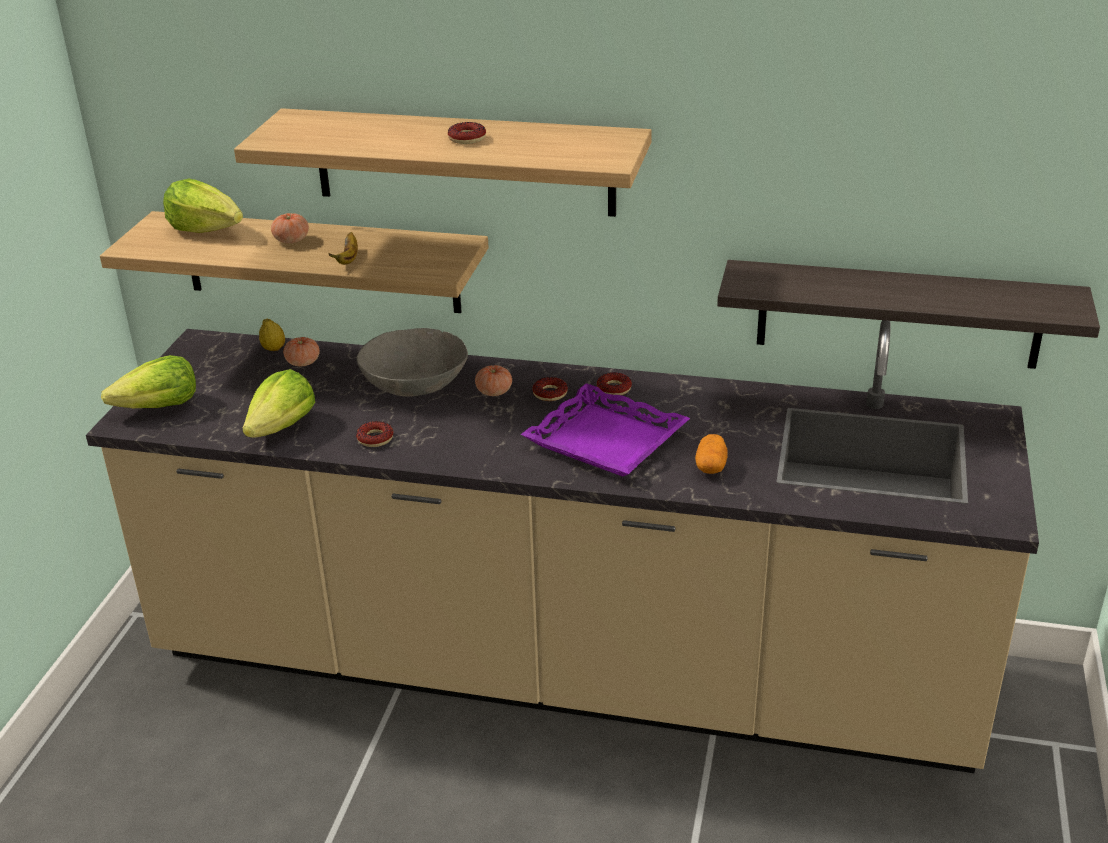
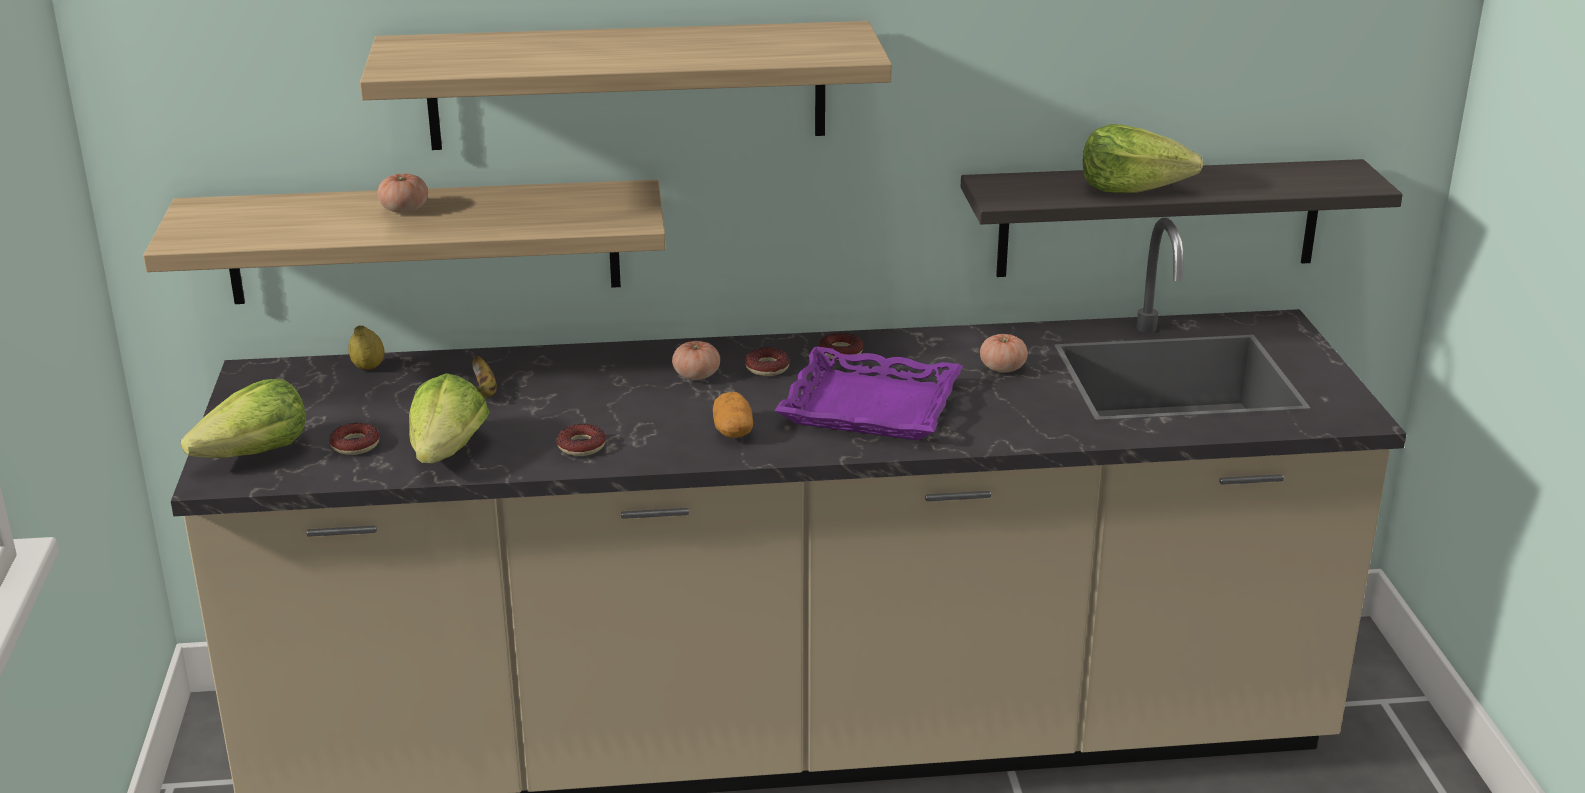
camera: 20 degrees left, 5 degrees down
(207, 230) = (275, 210): lettuce -> lettuce (1133, 189)
(303, 362) = (420, 377): tomato -> tomato (1002, 368)
(348, 259) = (500, 221): banana -> banana (485, 390)
(414, 383) = (587, 380): grey bowl -> none
(467, 138) = (658, 46): donut -> donut (355, 445)
(711, 466) = (1011, 414): potato -> potato (732, 431)

